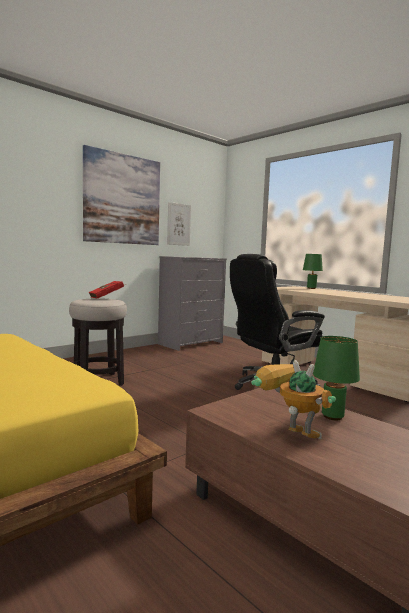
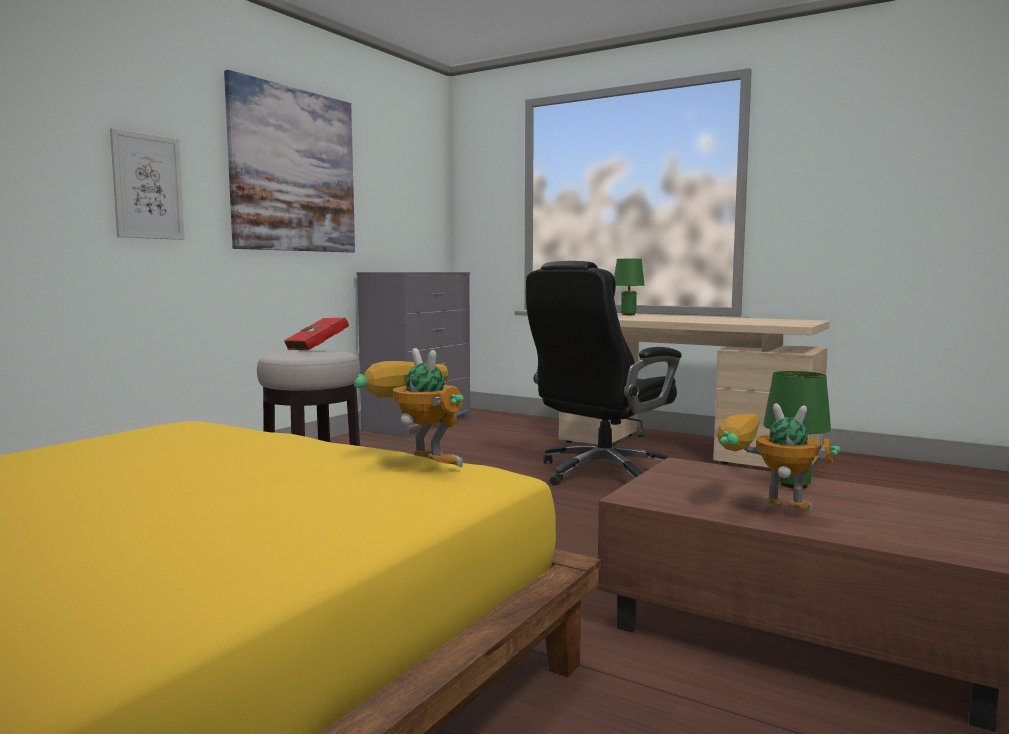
camera: 15 degrees left, 0 degrees up
(61, 374) = (417, 463): none -> toy robot
(178, 224) = (383, 214): picture -> picture (148, 186)

